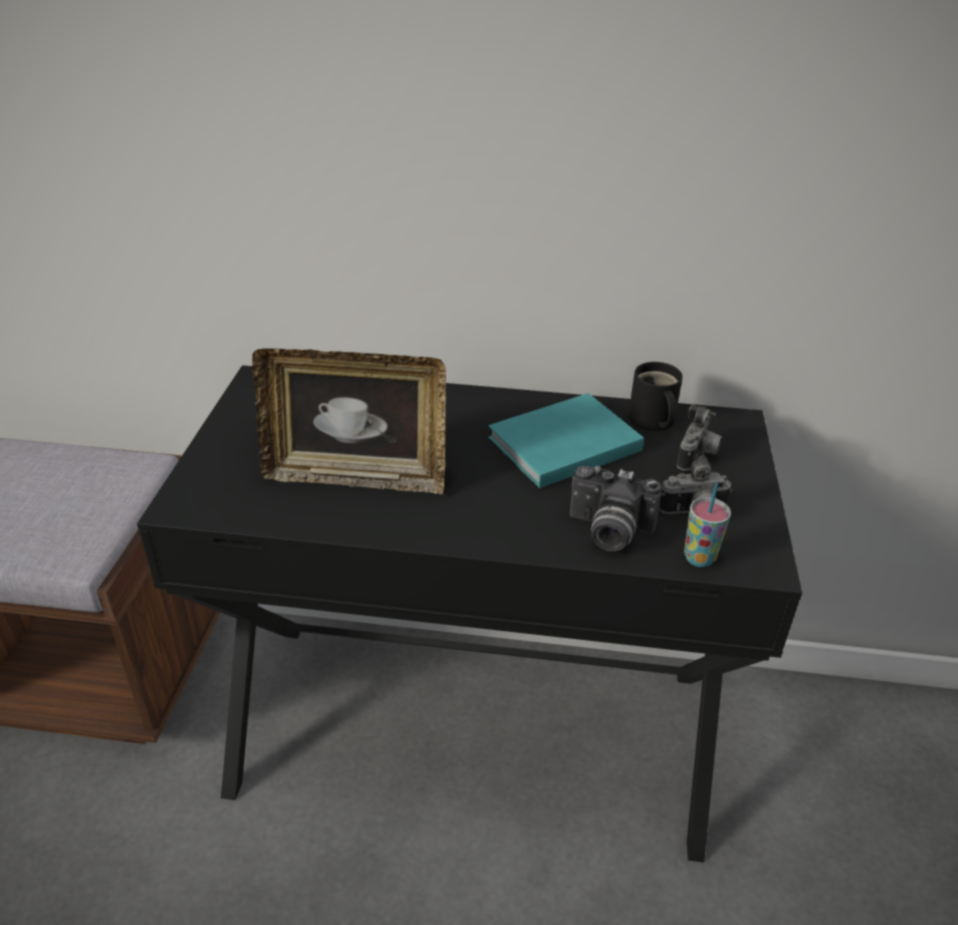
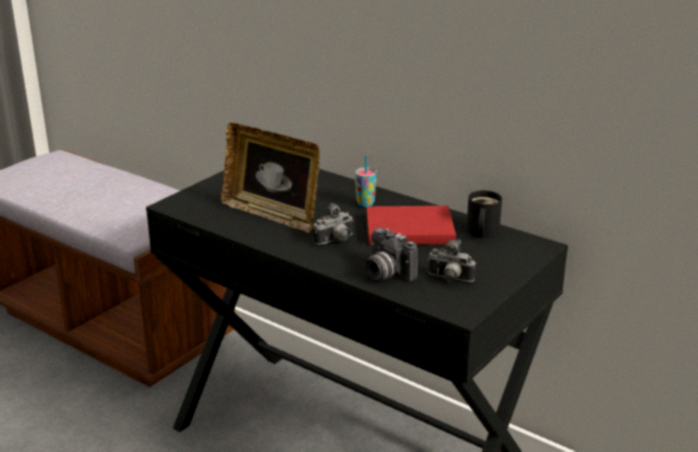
camera: 30 degrees right, 10 degrees down
(560, 444) = (407, 229): turquoise book -> red book
(697, 456) = (488, 255): camera -> camera (335, 241)
(699, 558) = (426, 298): cup -> cup (365, 204)

